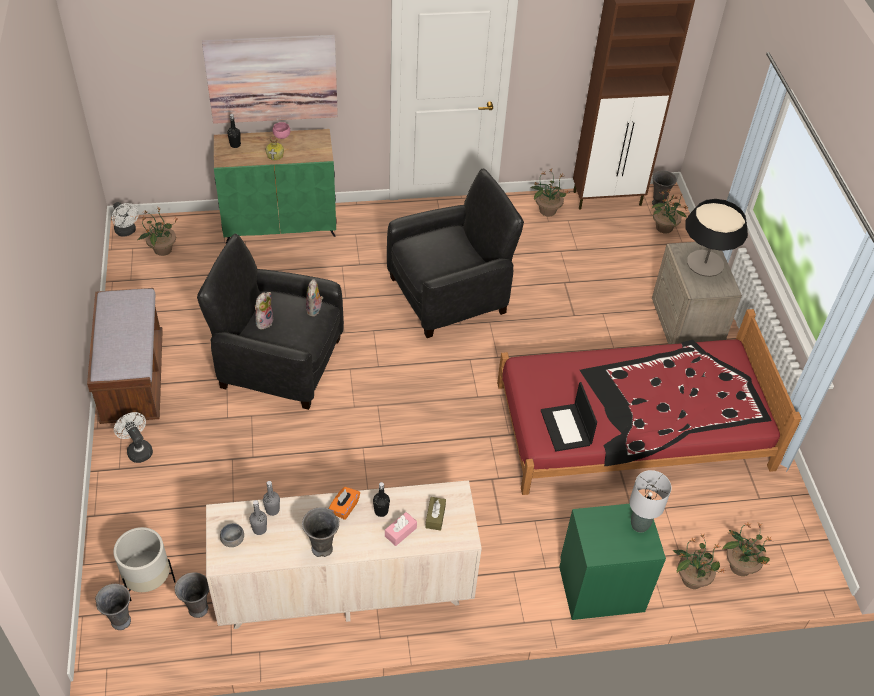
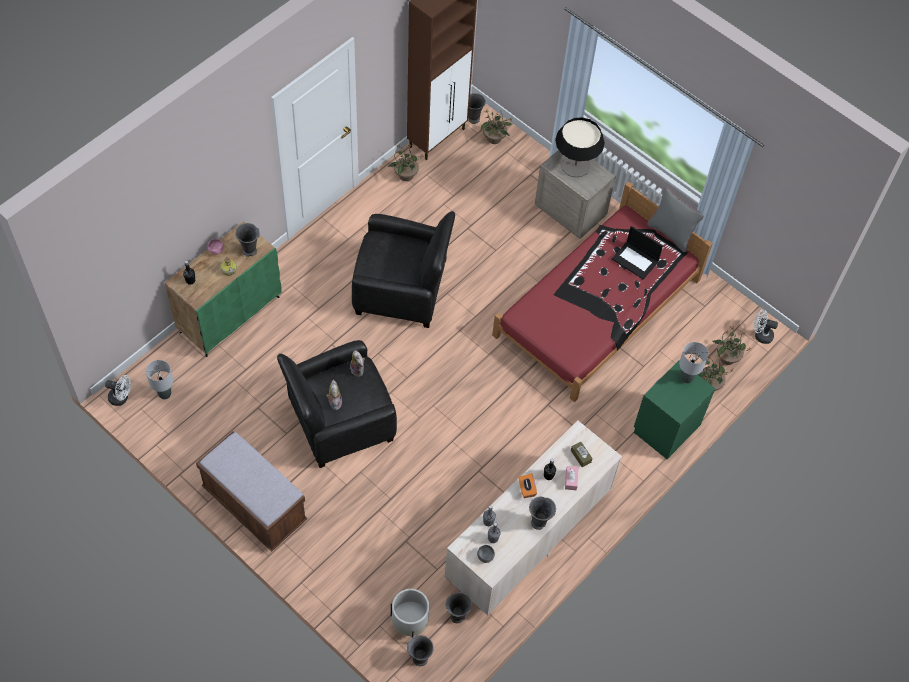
camera: 40 degrees left, 10 degrees up
(138, 449) = (312, 549): white fan -> white fan (760, 335)
(162, 249) = (164, 394): potted plant -> grey table lamp
(272, 78) = (199, 214): picture -> none
(309, 152) = (250, 251): none -> grey vase
(449, 294) = (402, 290): black armchair -> black armchair turned 75 degrees clockwise
(566, 428) = (580, 341): laptop -> laptop (635, 260)
(767, 392) = (670, 233): none -> grey pillow

